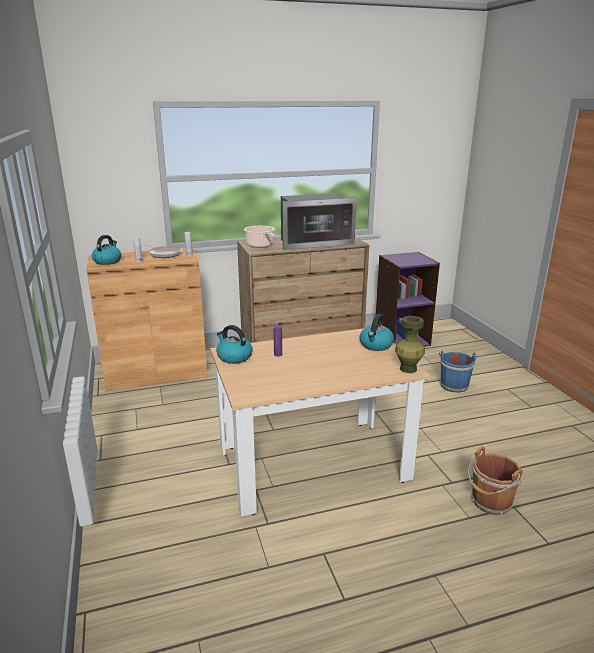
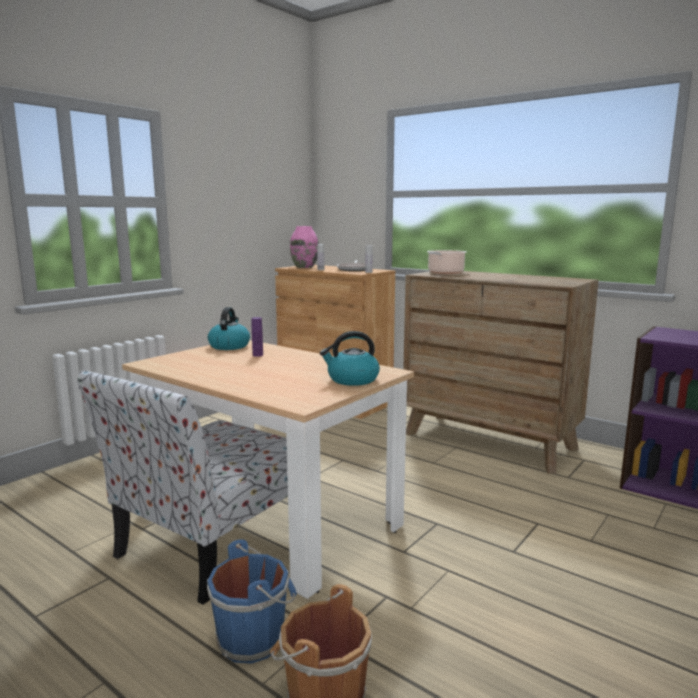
camera: 55 degrees right, 10 degrees down
(107, 261) = (304, 267): kettle -> pink vase
(313, 242) = (511, 278): microwave -> none
(321, 496) = (212, 544): none -> chair
(408, 369) = (303, 403): green vase -> none
(453, 385) = (626, 566): blue bucket -> blue bucket (254, 638)

